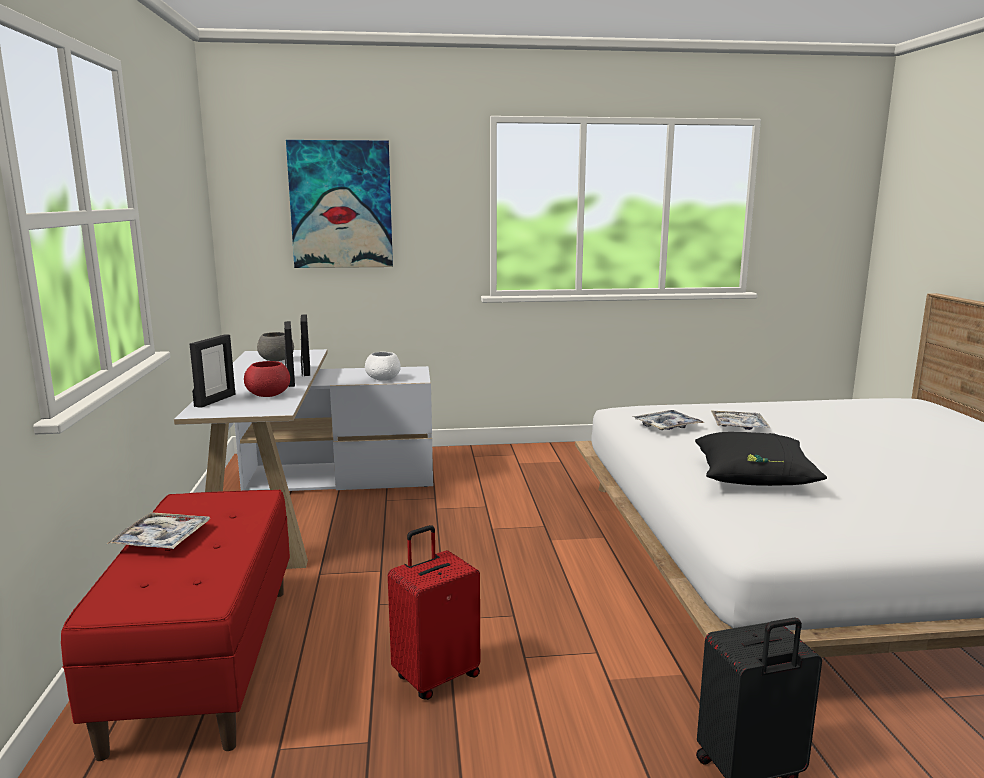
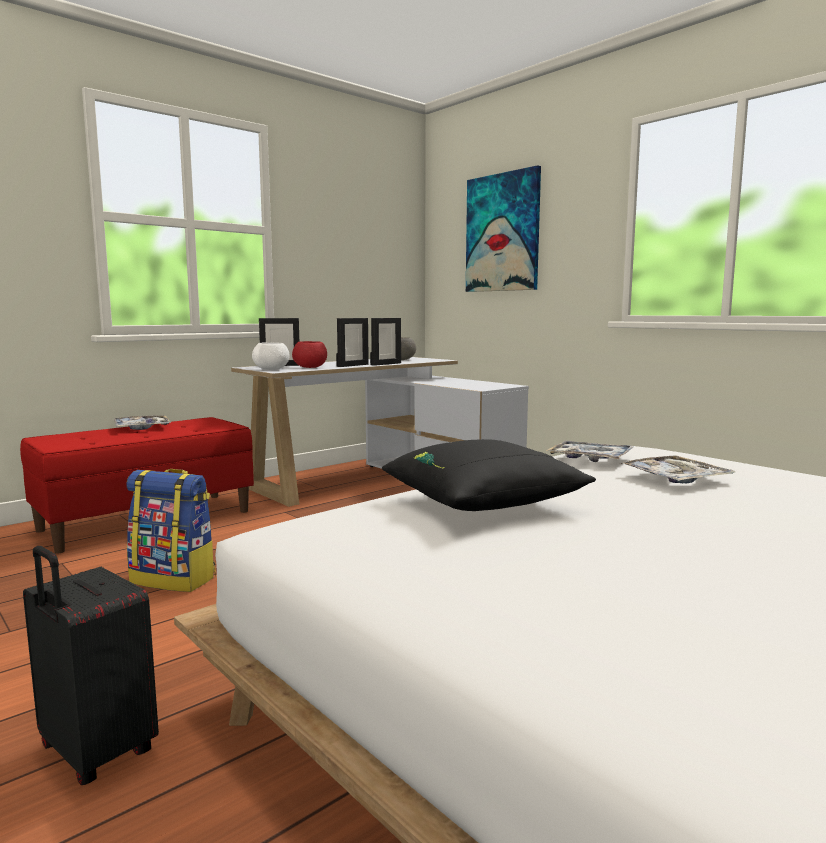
camera: 55 degrees right, 5 degrees down
(383, 379) = (460, 385): white bowl -> white bowl (272, 369)
(436, 676) = (175, 579): red suitcase -> backpack

